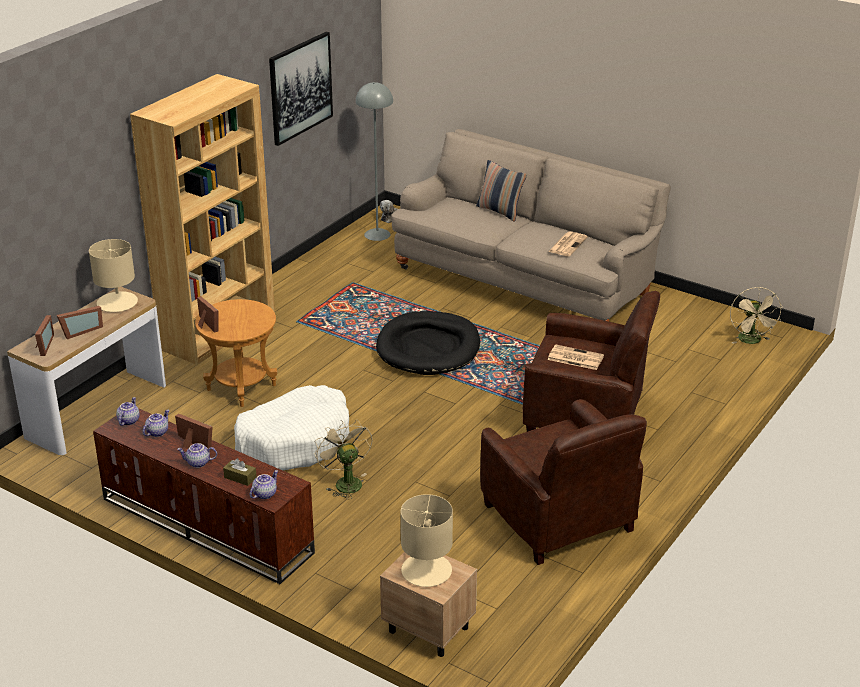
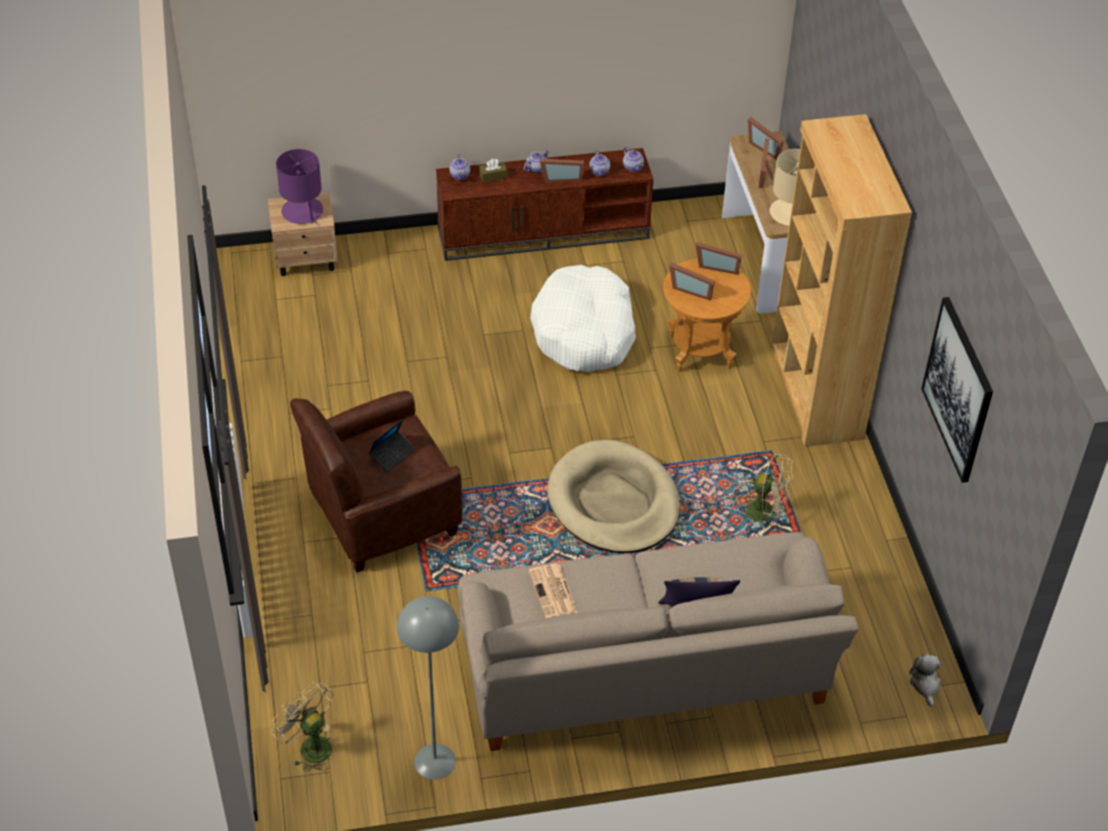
camera: 135 degrees right, 15 degrees up
(247, 323) = (691, 289): none -> picture frame
(345, 482) = (497, 323): beige fan -> beige fan (766, 512)
(377, 234) = (893, 640): grey floor lamp -> grey floor lamp (434, 761)
(426, 570) = (302, 212): beige table lamp -> purple table lamp
(428, 348) = (613, 502): black dog bed -> beige dog bed
(559, 518) = (301, 394): brown armchair -> none
(574, 358) = (392, 454): newspaper -> laptop

